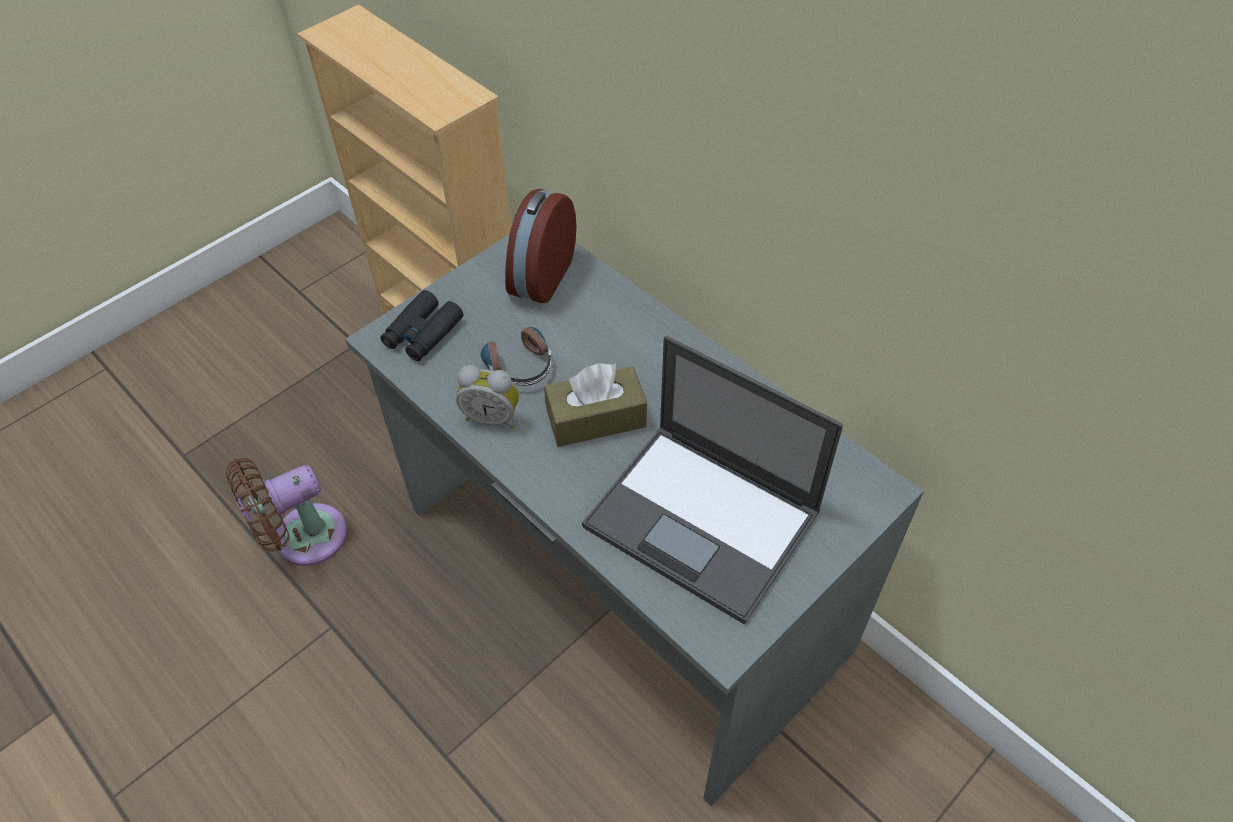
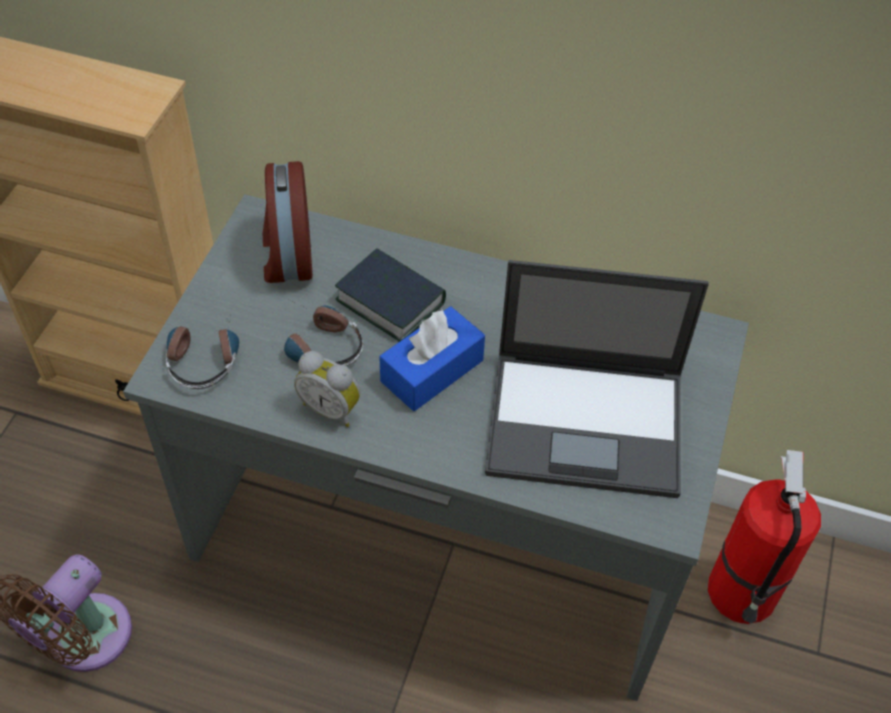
camera: 30 degrees left, 0 degrees up
(423, 333) = (204, 354): black binoculars -> headphones
(492, 417) = (331, 408): alarm clock -> alarm clock turned 45 degrees clockwise
(596, 418) = (432, 370): brown tissue box -> blue tissue box
(599, 346) = (390, 301): none -> book
(868, 760) = (743, 595): none -> fire extinguisher

